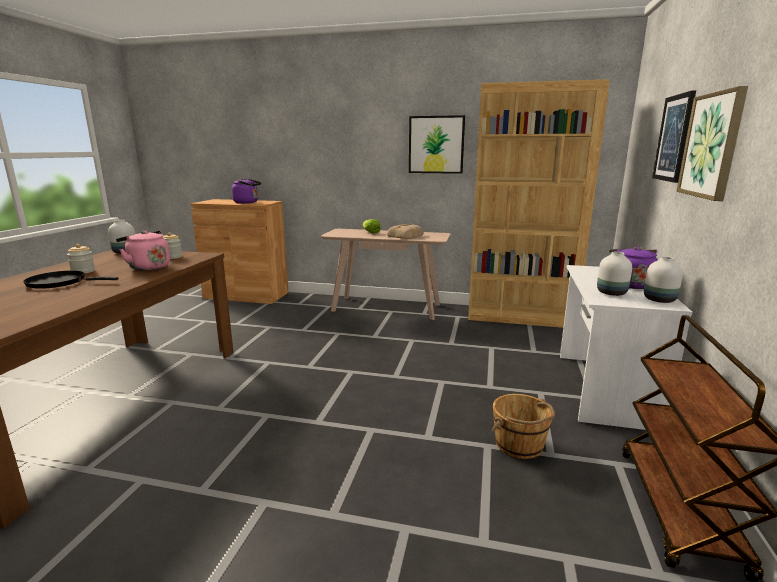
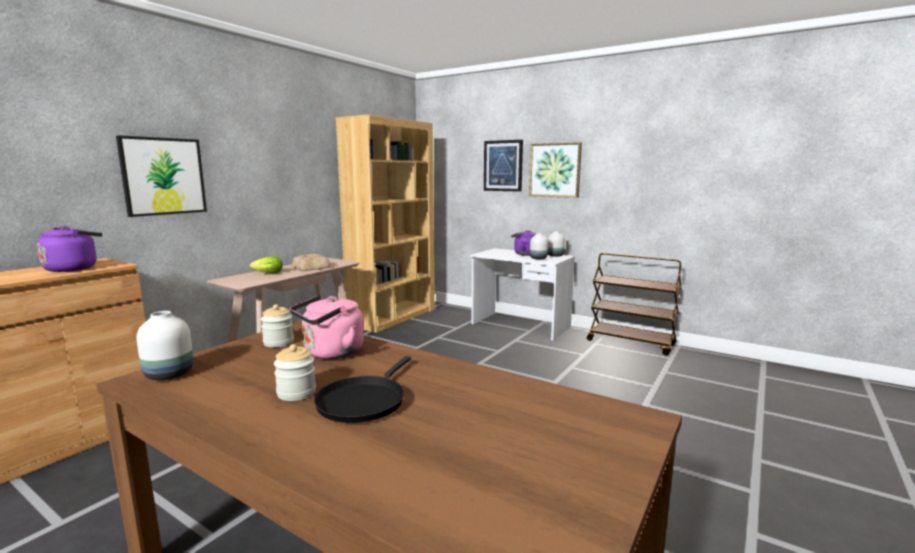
camera: 70 degrees left, 5 degrees down
(436, 145) = (302, 168): picture -> picture (163, 176)
(519, 445) = (572, 359): brown bucket -> none

